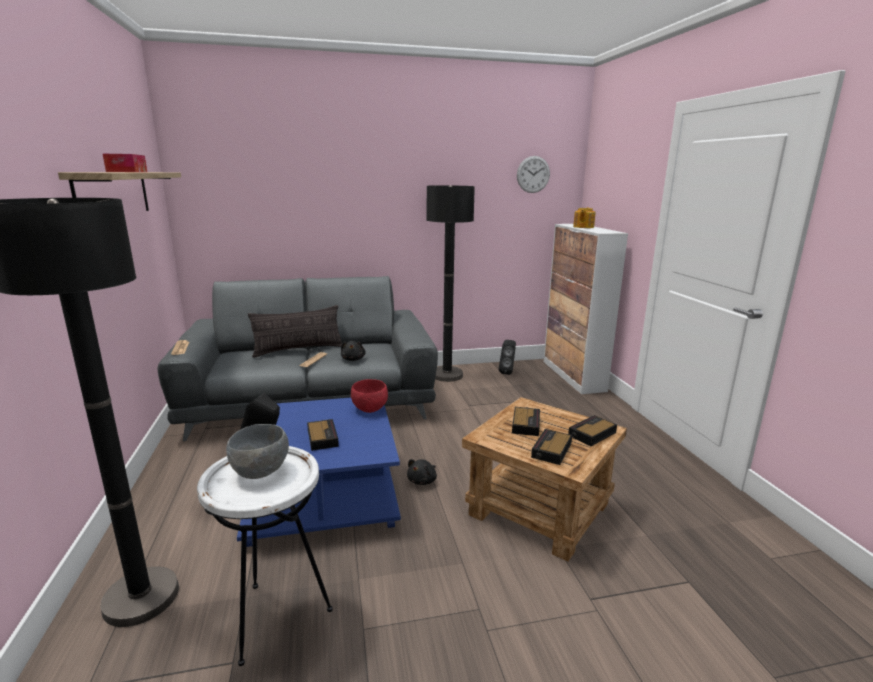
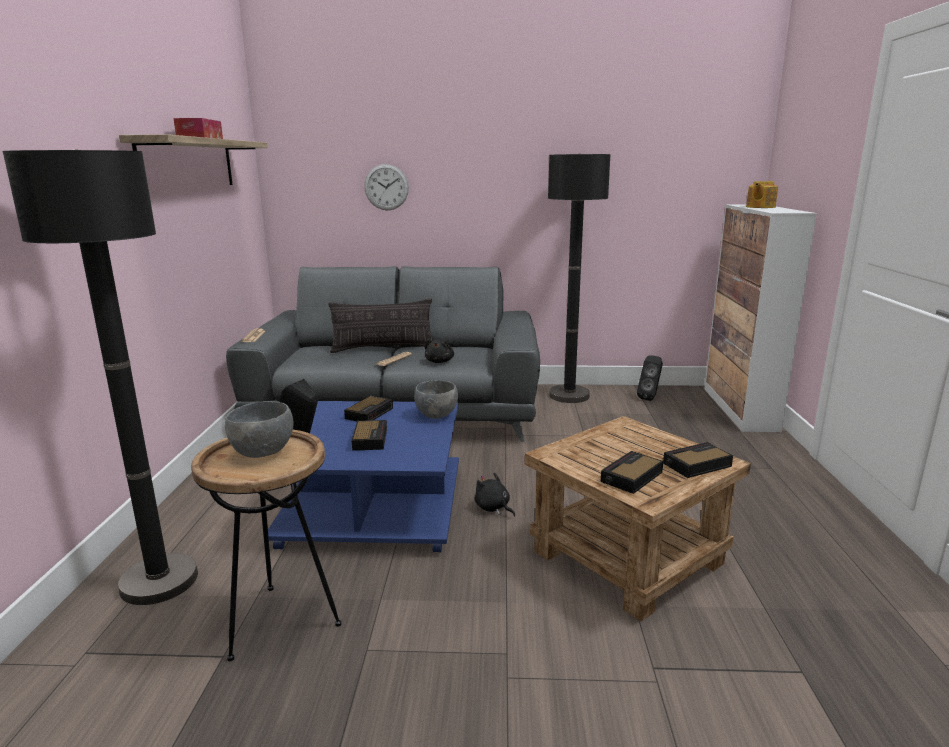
camera: 15 degrees right, 0 degrees up
(276, 617) = (280, 622): white side table -> brown side table
(370, 409) = (436, 415): red bowl -> grey bowl
(423, 481) = (493, 508): black plush toy -> black plush toy turned 90 degrees clockwise
(526, 424) = (613, 445): alarm clock -> alarm clock (370, 413)
(533, 174) = (697, 139): wall clock -> wall clock (386, 187)

